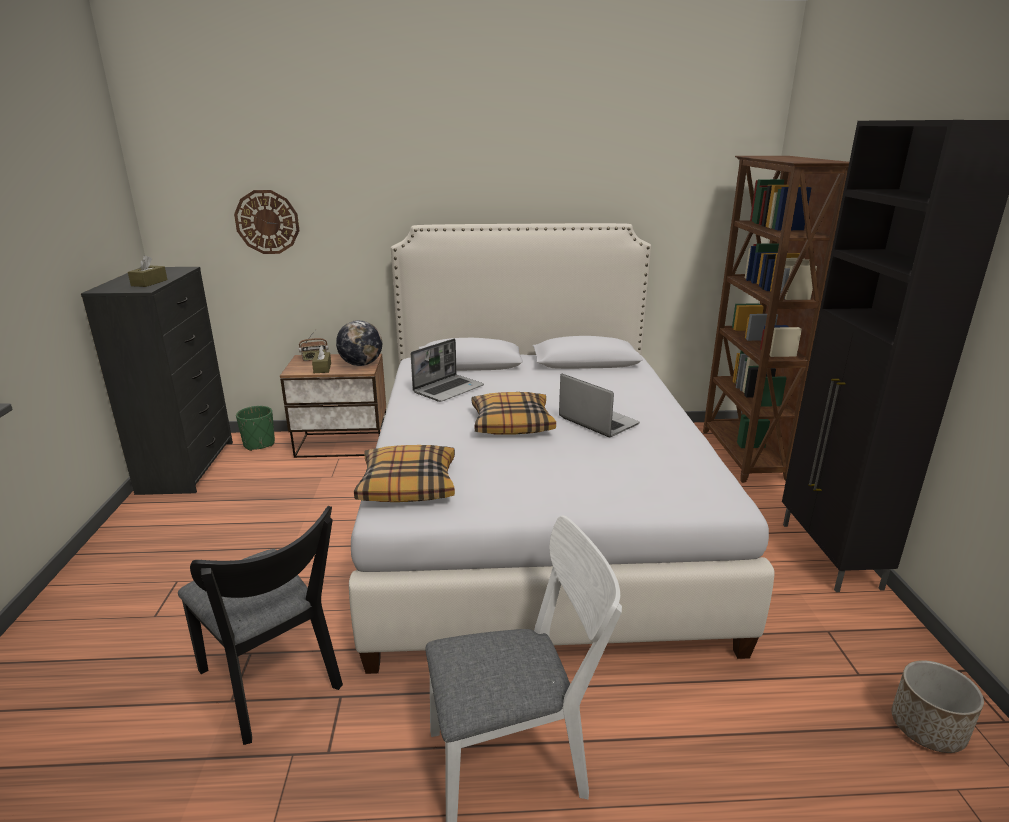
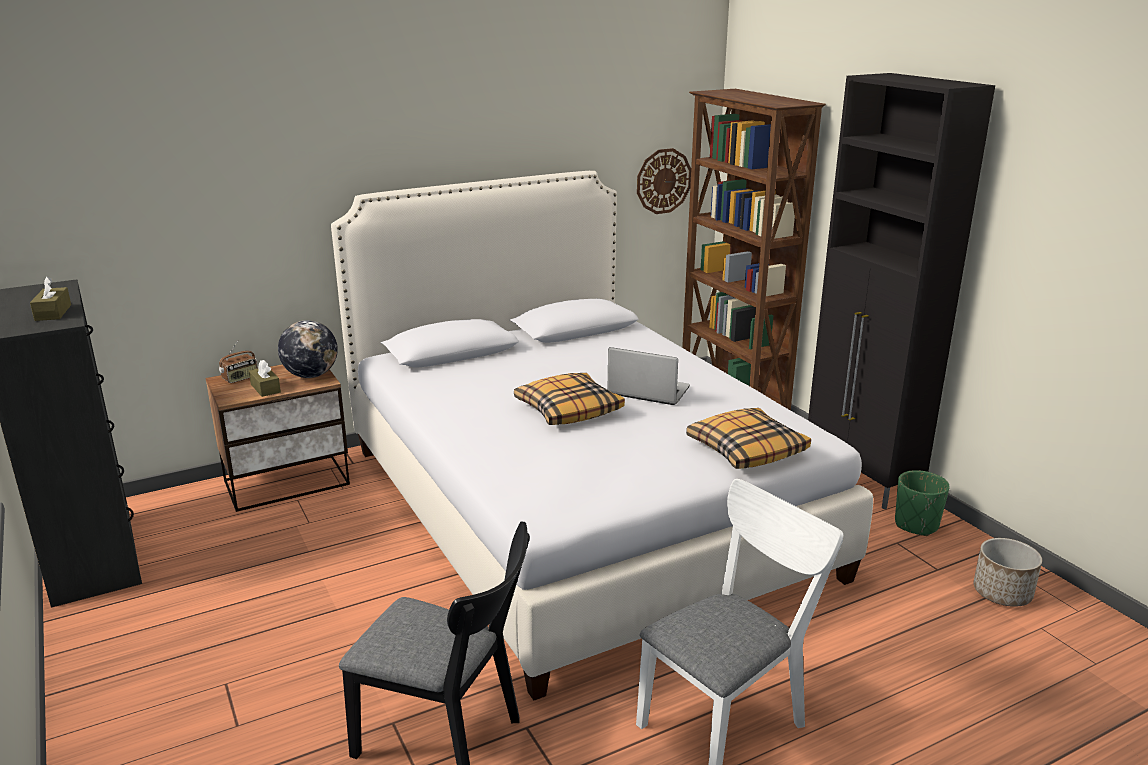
camera: 25 degrees left, 0 degrees up
(259, 444) = (170, 506): green planter -> green planter (916, 525)
(267, 222) = (159, 208): wall clock -> wall clock (663, 181)
(408, 485) = (530, 492): pillow -> pillow (746, 449)
(448, 389) = (461, 386): laptop -> none

